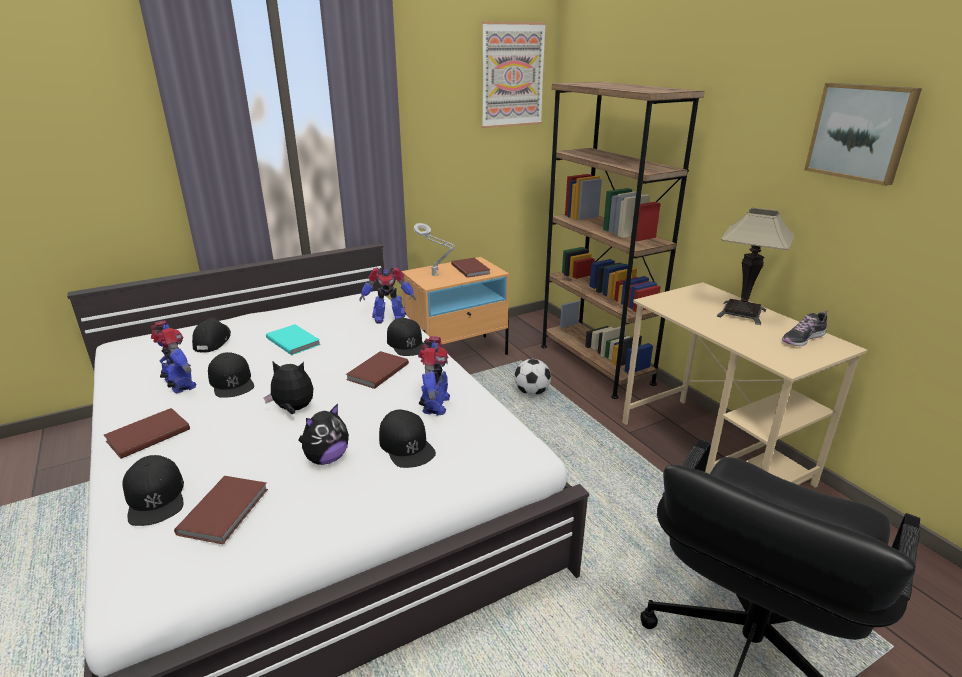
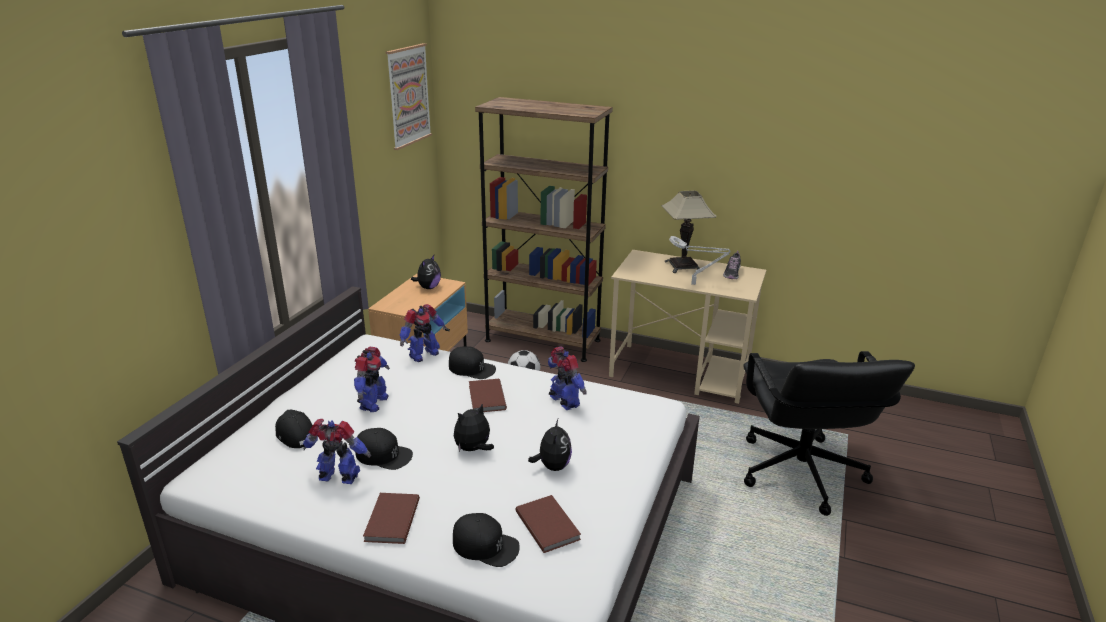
camera: 40 degrees left, 0 degrees up
(294, 341) = (373, 403): turquoise book -> toy robot
(406, 445) = (588, 434): black cap -> none
(436, 276) = (409, 303): grey table lamp -> grey table lamp (695, 284)
(471, 269) = (428, 287): brown book -> plush toy
(861, 132) = (737, 134): picture -> none

